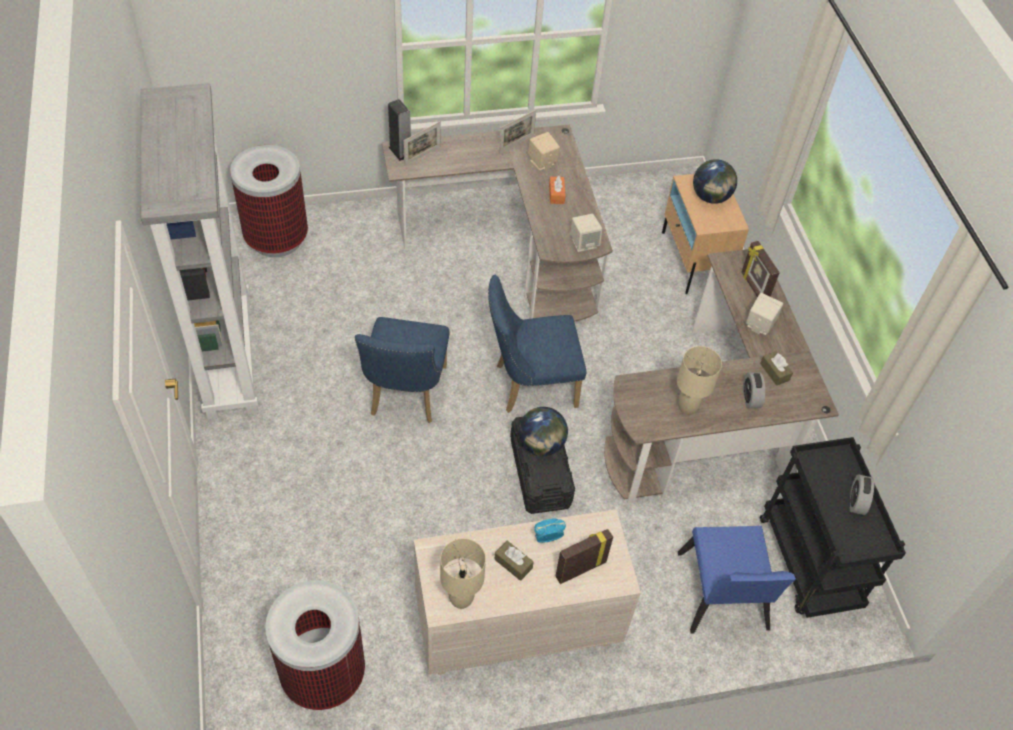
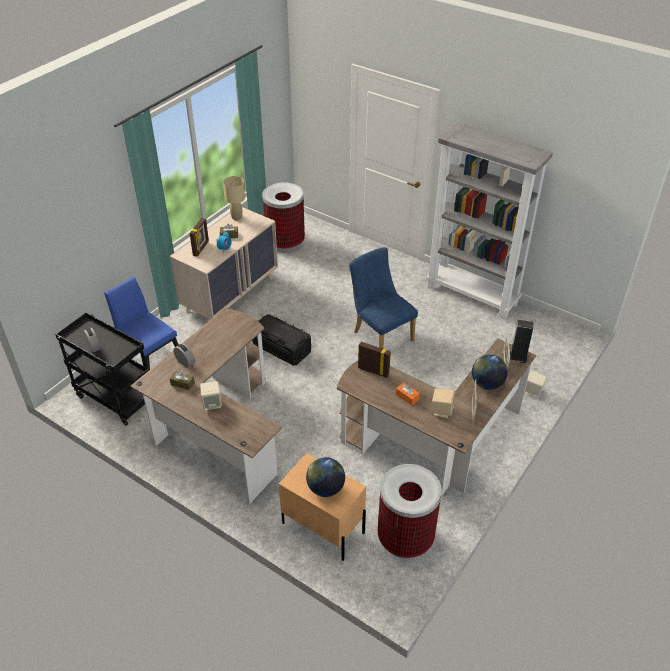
camera: 140 degrees right, 10 degrees down
(277, 238) = (545, 353): trash can -> trash can (405, 539)
(529, 385) = (331, 379): blue chair -> none
(541, 445) = (284, 332): globe -> globe (487, 384)
(584, 243) = (356, 379): beige speaker -> beige speaker (533, 391)
(687, 407) = (214, 337): beige table lamp -> none
(753, 287) = (234, 424): picture frame -> picture frame (373, 371)

